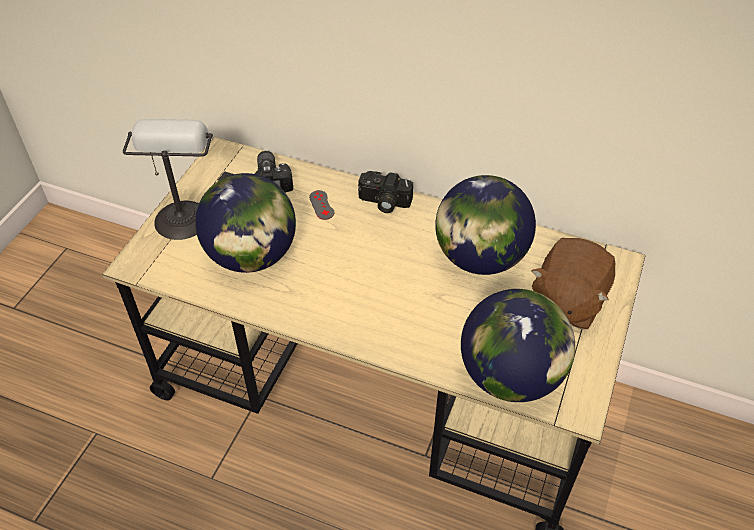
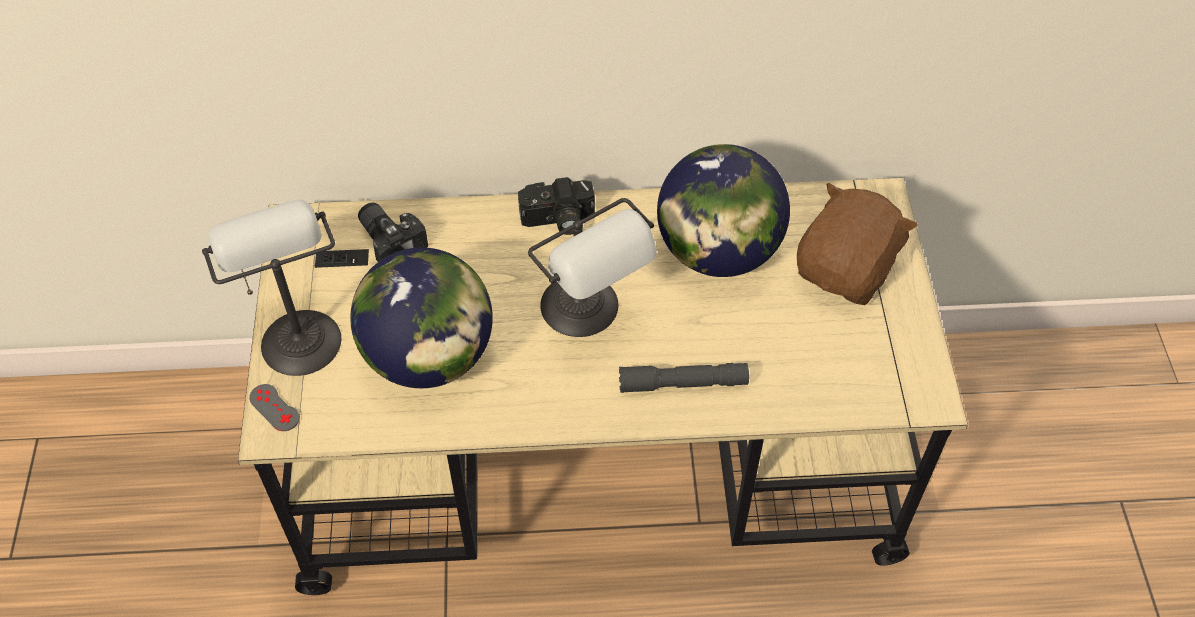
camera: 25 degrees left, 5 degrees up
(321, 205) = (479, 253): grey game controller -> grey game controller (274, 408)
(369, 267) = (591, 315): none -> table lamp
(405, 333) = (683, 383): none -> grey flashlight
(511, 376) = (833, 388): globe -> none
(567, 301) = (847, 270): brown plush toy -> brown plush toy turned 150 degrees counterclockwise

